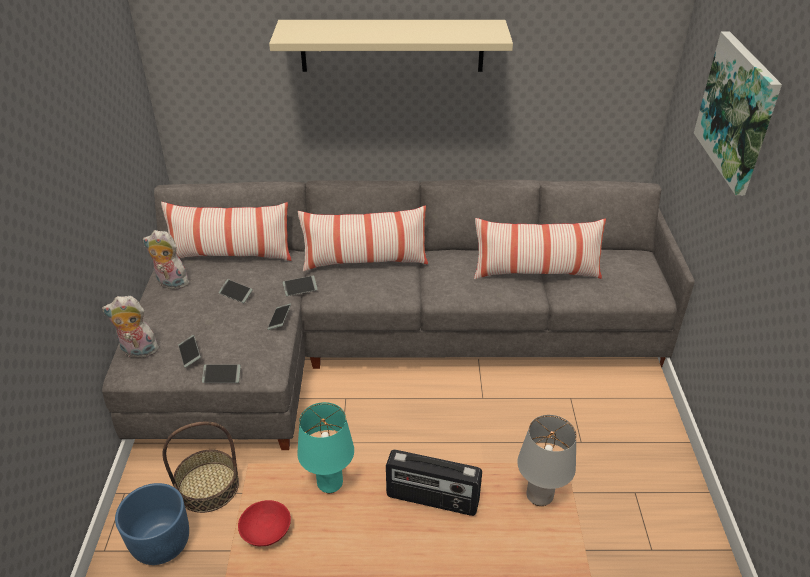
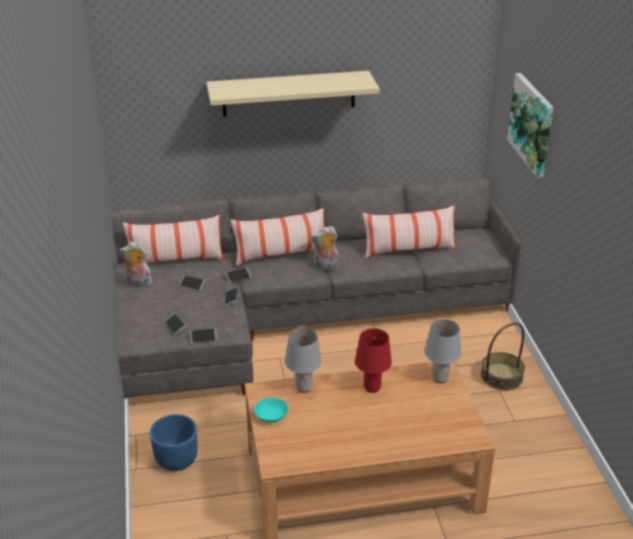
camera: 10 degrees left, 5 degrees down
(138, 352) = (135, 329): plush toy -> plush toy (325, 267)
(208, 487) = (197, 423): basket -> basket (501, 376)
(266, 529) = (271, 415): red bowl -> turquoise bowl
(330, 484) = (304, 388): turquoise table lamp -> grey table lamp
(432, 500) = (372, 388): radio -> red table lamp

